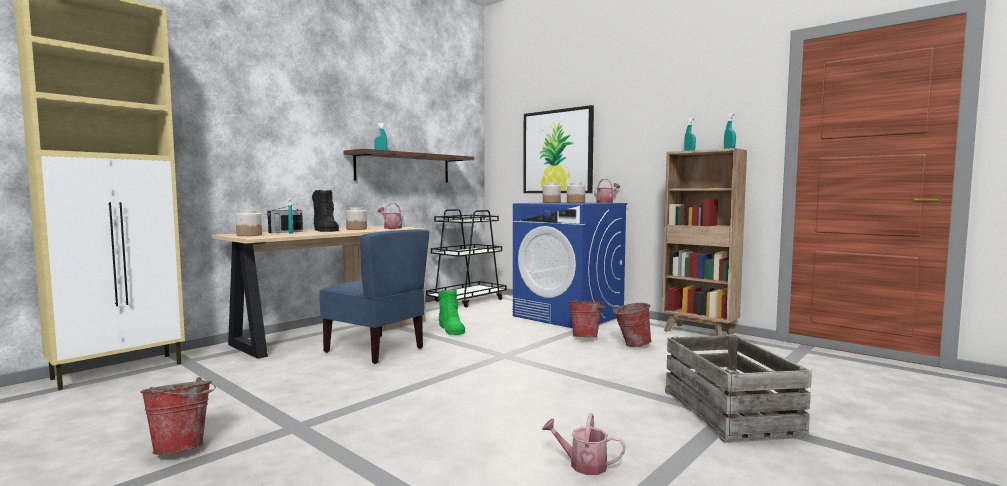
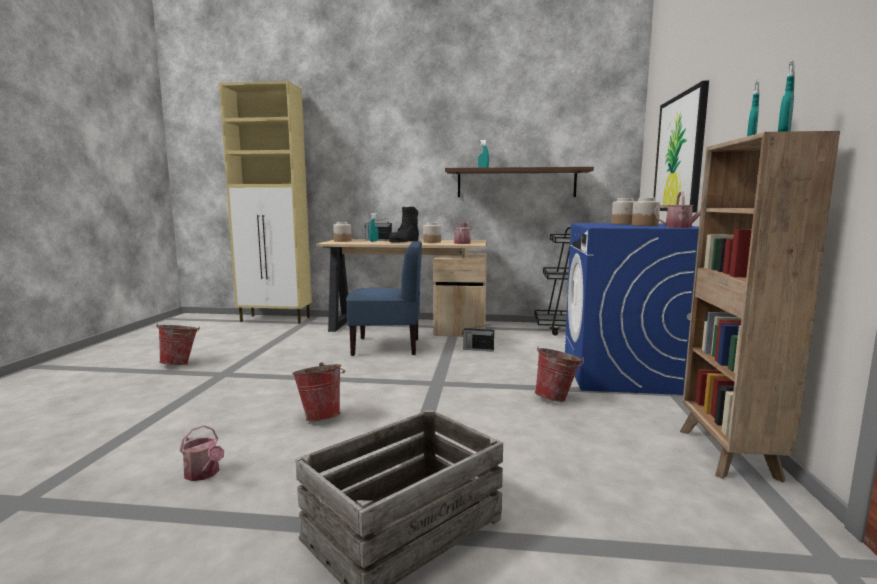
camera: 55 degrees right, 5 degrees up
(375, 350) = (386, 347): blue chair -> blue chair turned 90 degrees counterclockwise
(451, 329) = (477, 349): green boot -> radio
(583, 465) = (204, 474): watering can -> watering can turned 150 degrees clockwise
(631, 345) = (575, 424): bucket -> bucket (321, 416)

